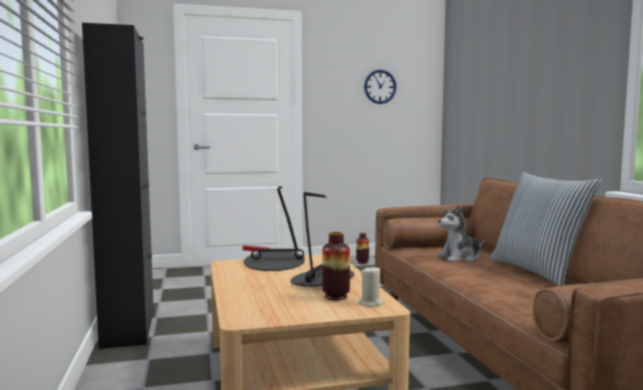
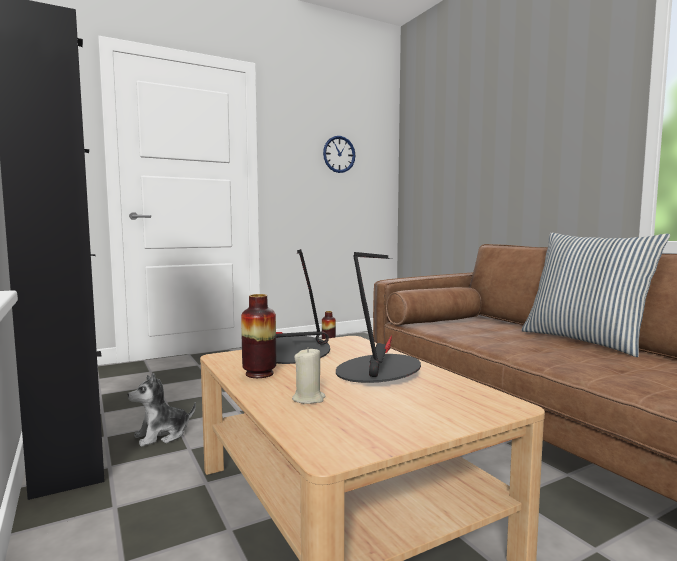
camera: 15 degrees left, 0 degrees up
(336, 297) = (422, 394): vase -> vase (259, 374)
(371, 303) = (479, 400): beige candle -> beige candle (309, 399)
(460, 258) = (488, 331): plush toy -> plush toy (162, 435)

